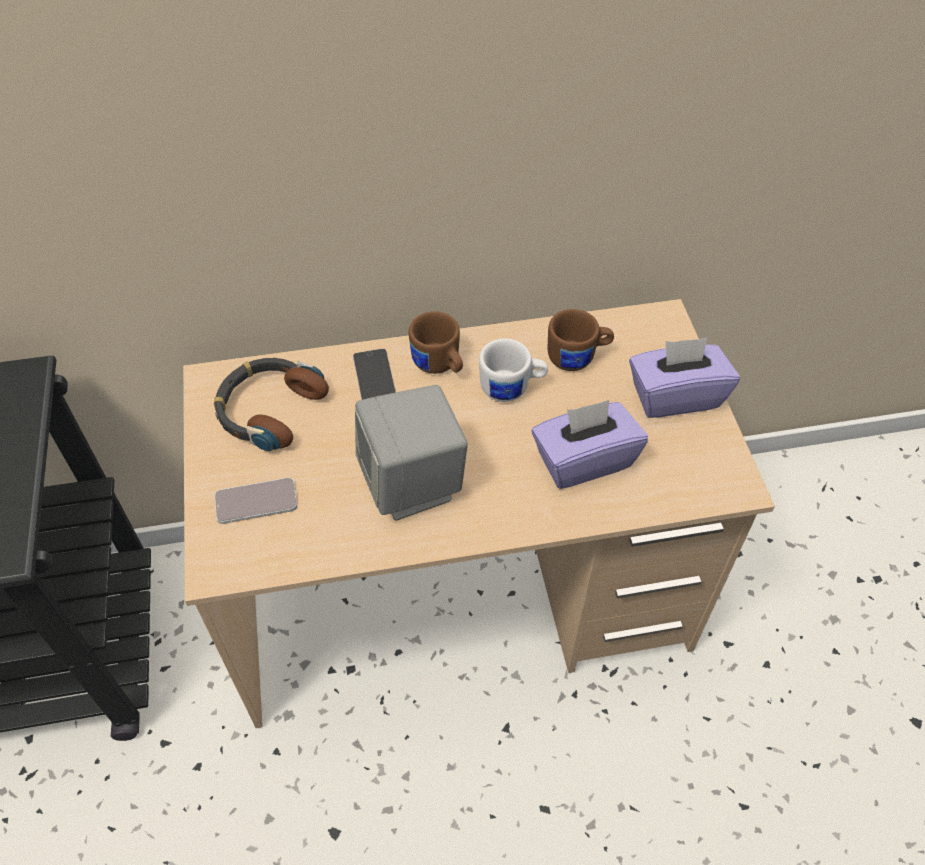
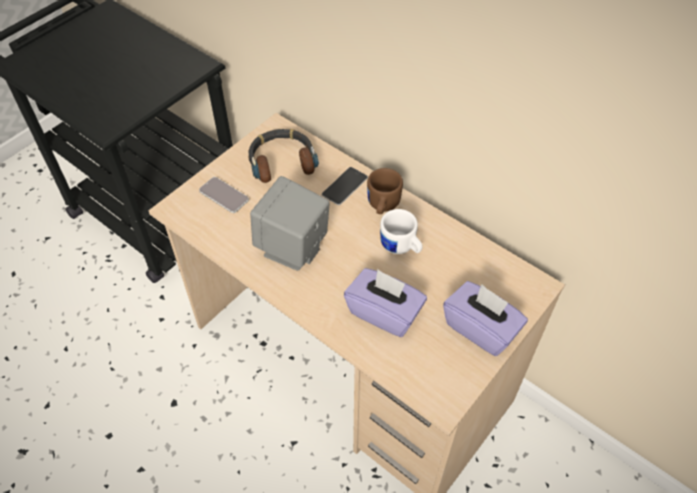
camera: 50 degrees right, 0 degrees up
(578, 357) = (457, 263): brown mug -> none

